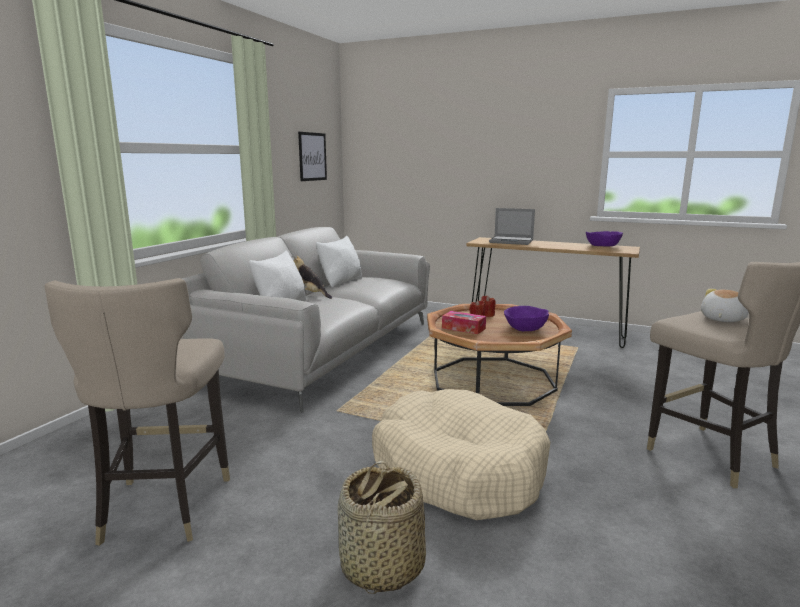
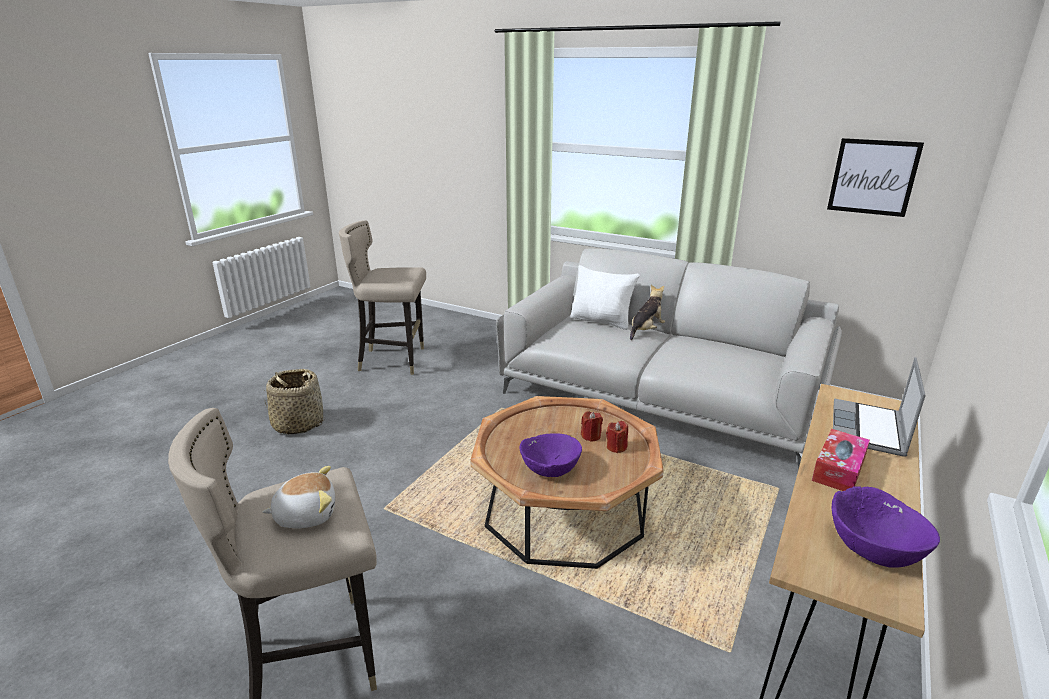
camera: 95 degrees right, 10 degrees up
(341, 282) = (721, 345): white pillow -> none
(458, 470) = (379, 461): beige dog bed -> none
(463, 328) = (555, 422): tissue box -> tissue box (838, 469)
(721, 319) = (306, 514): plush toy -> plush toy turned 60 degrees counterclockwise

